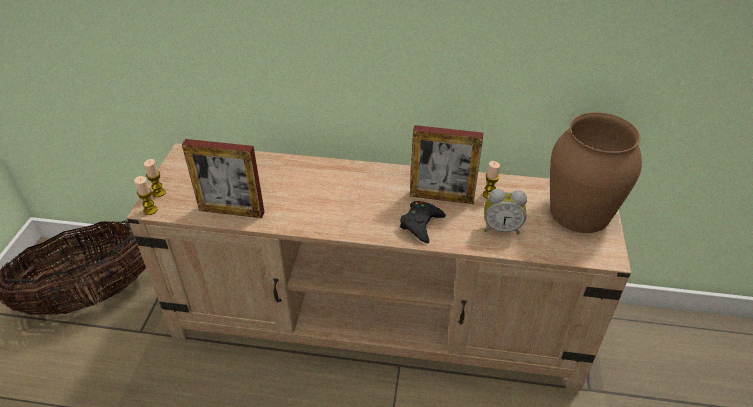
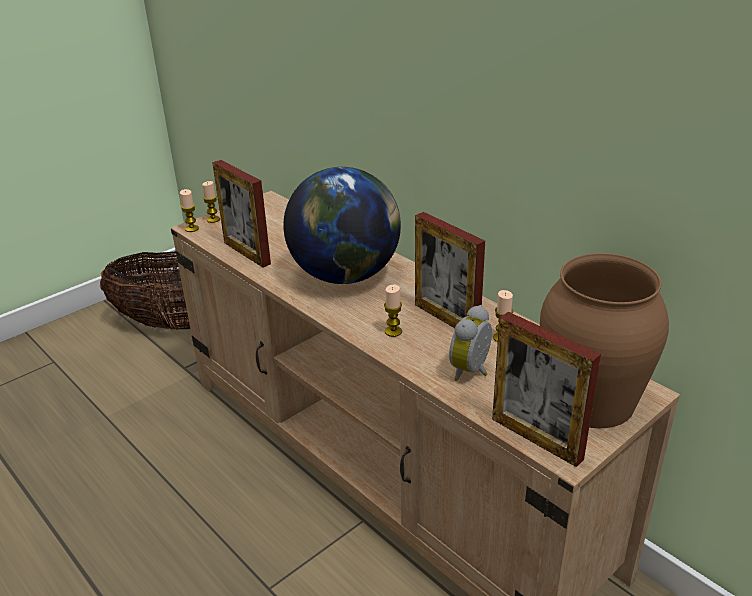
camera: 40 degrees right, 10 degrees down
(334, 195) = (345, 275): none -> globe
(421, 224) = (393, 331): black game controller -> candle
(501, 228) = (472, 371): alarm clock -> alarm clock turned 75 degrees clockwise
(583, 254) = (536, 438): none -> picture frame

